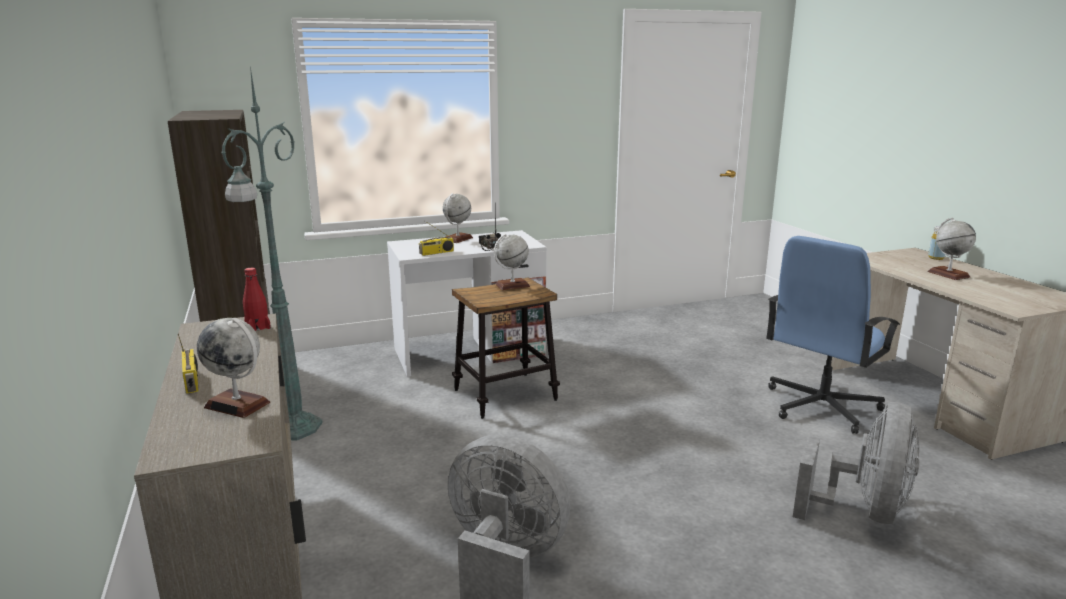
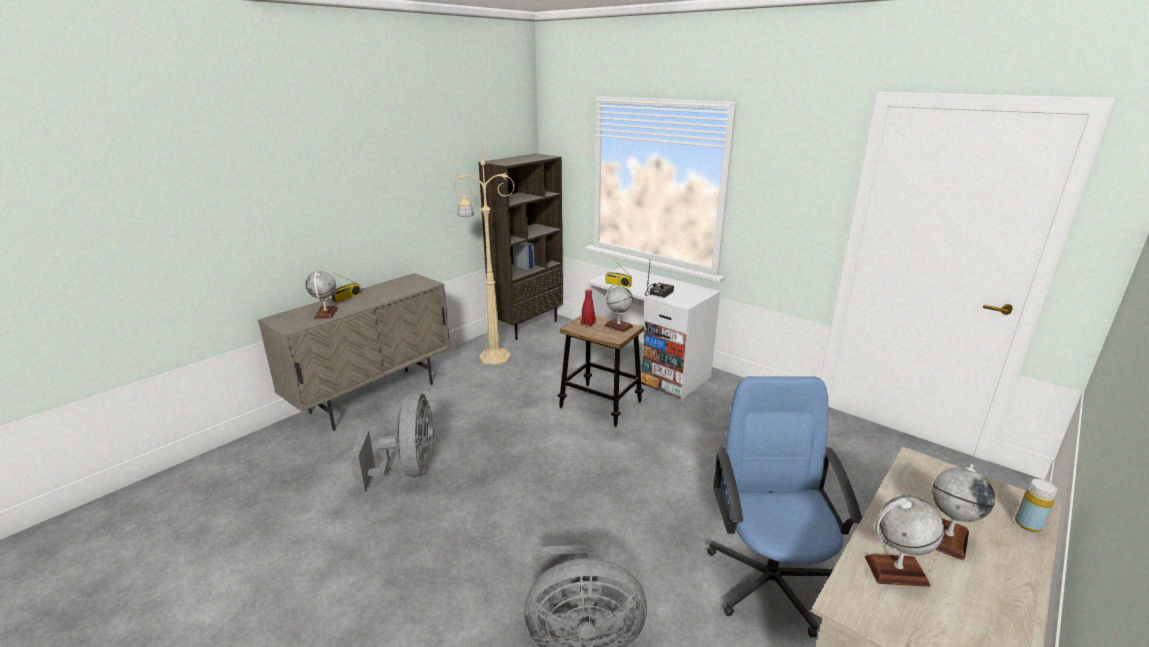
camera: 60 degrees right, 5 degrees up
(258, 327) = (420, 287): red bottle -> red bottle (588, 323)
(292, 429) = (493, 357): green floor lamp -> beige floor lamp
(457, 239) = (659, 280): globe -> globe (896, 571)
(820, 406) = (770, 580): blue office chair -> blue office chair turned 75 degrees clockwise

